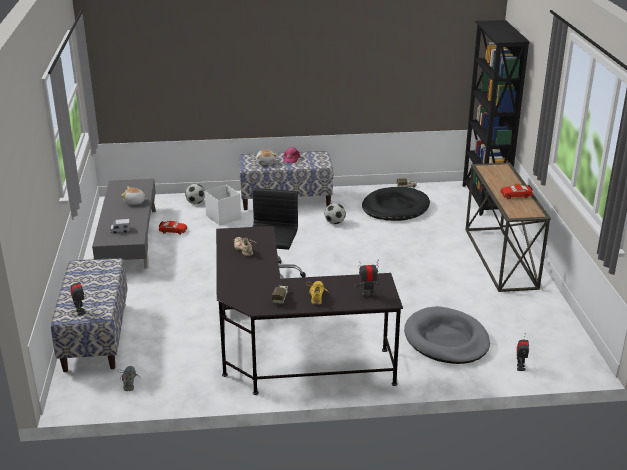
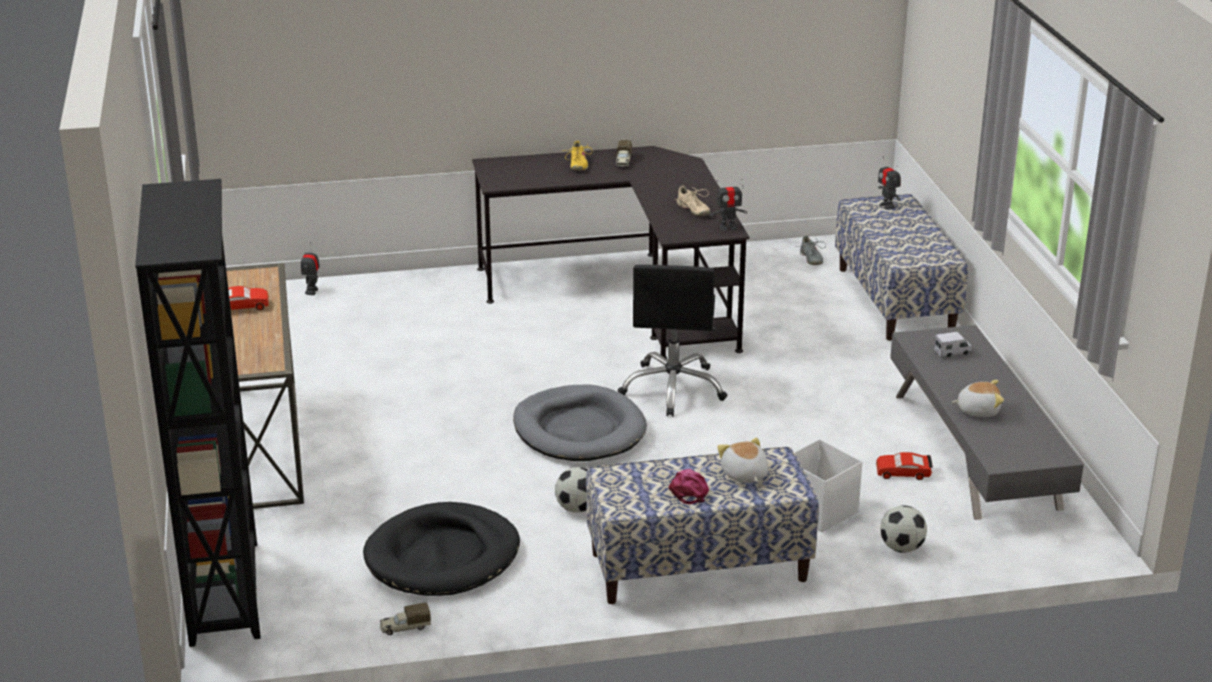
camera: 175 degrees right, 0 degrees up
(367, 294) = (514, 168): toy robot -> toy robot (728, 227)
(446, 339) = (401, 317): grey dog bed -> grey dog bed (579, 429)

